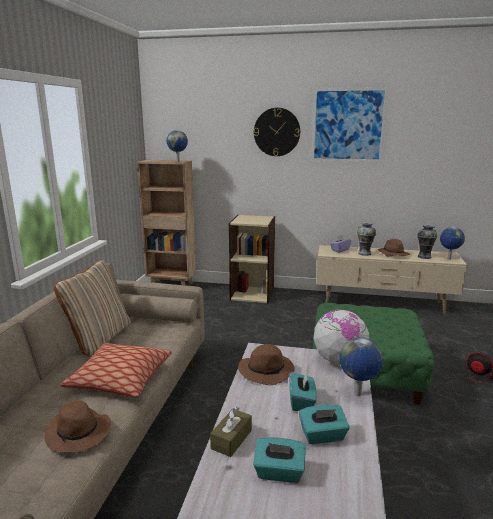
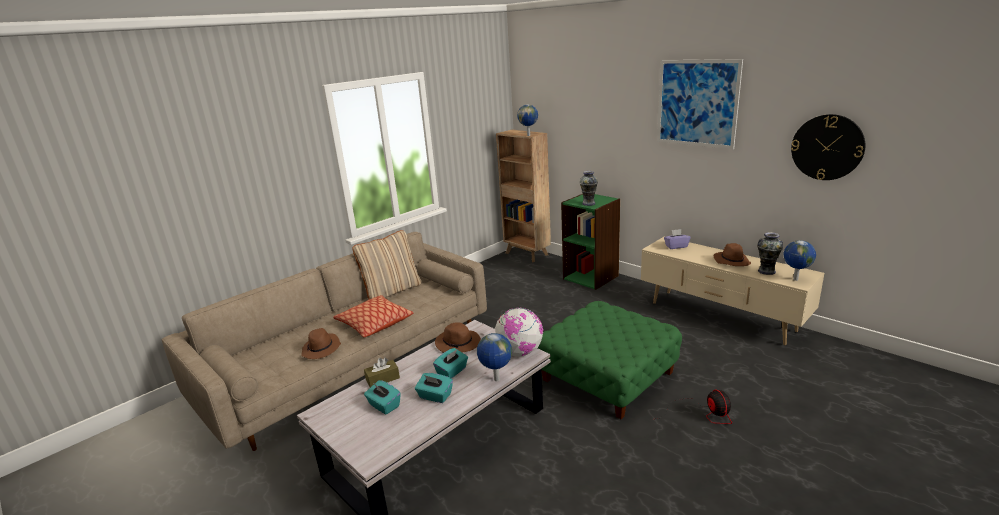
camera: 35 degrees right, 5 degrees up
(252, 294) = (591, 277): beige bookcase -> green bookcase
(277, 132) = (624, 107): wall clock -> wall clock (827, 147)
(364, 253) = (698, 255): vase -> vase (589, 203)

